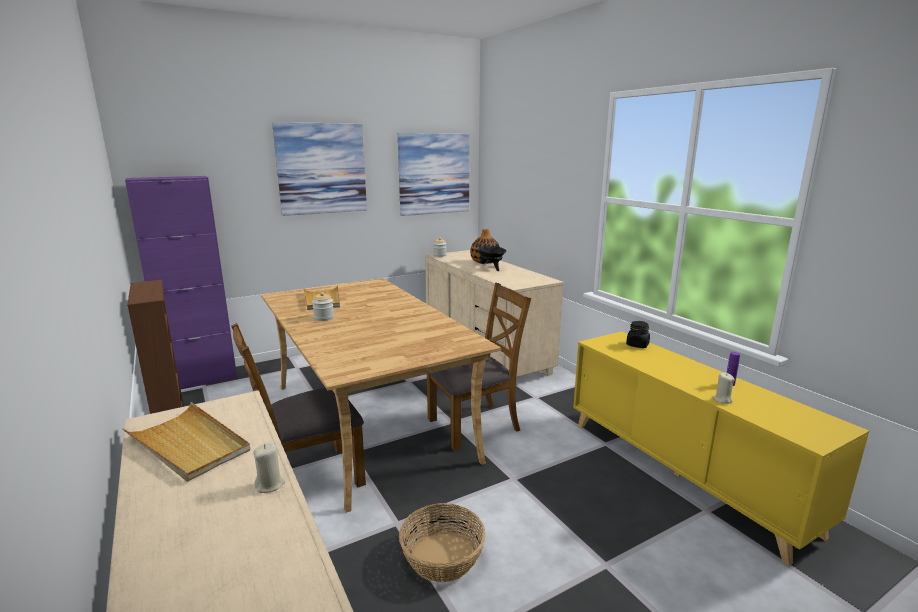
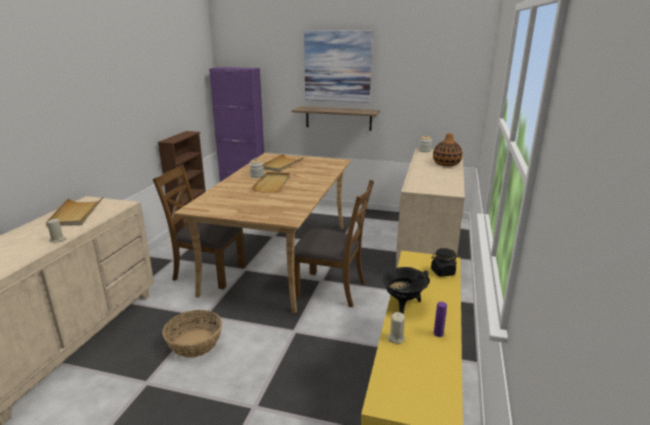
camera: 45 degrees right, 5 degrees up
(329, 234) = (338, 118): none -> shelf
(366, 320) = (272, 184): none -> beige tray
(434, 174) = (437, 76): picture -> none
(491, 269) = (434, 171): black cooking pot -> black cooking pot (403, 305)

